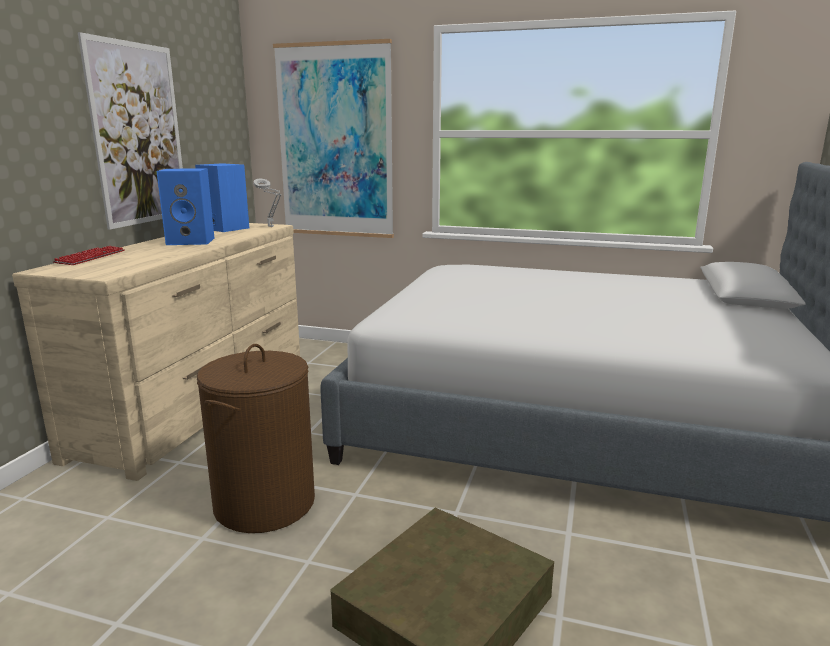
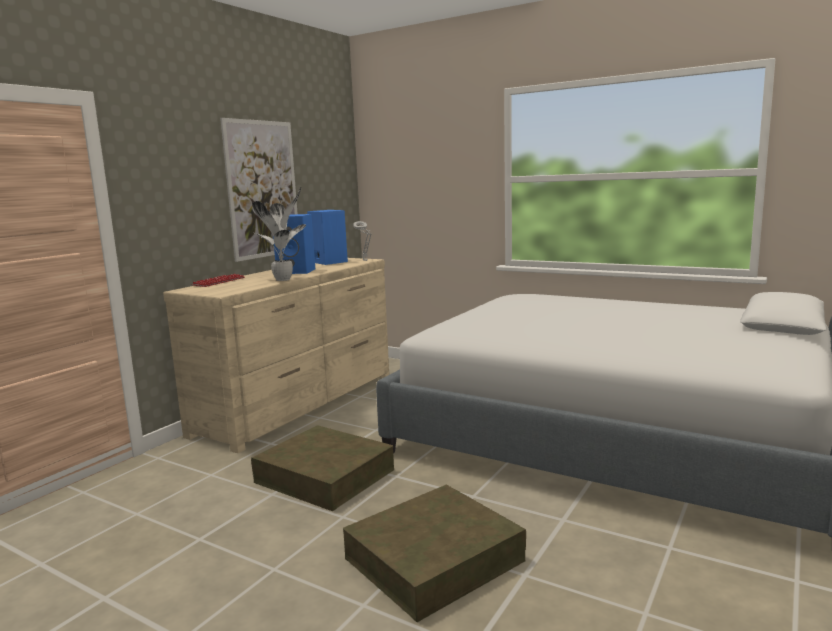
camera: 15 degrees right, 5 degrees down
(183, 253) = (284, 279): none -> potted plant
(265, 503) = (324, 476): brown laundry basket -> brown storage box
(335, 142) = (425, 189): picture -> none

